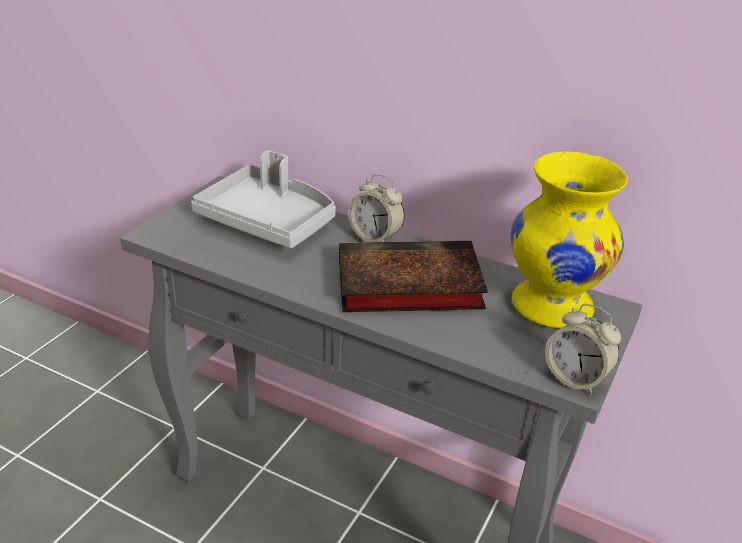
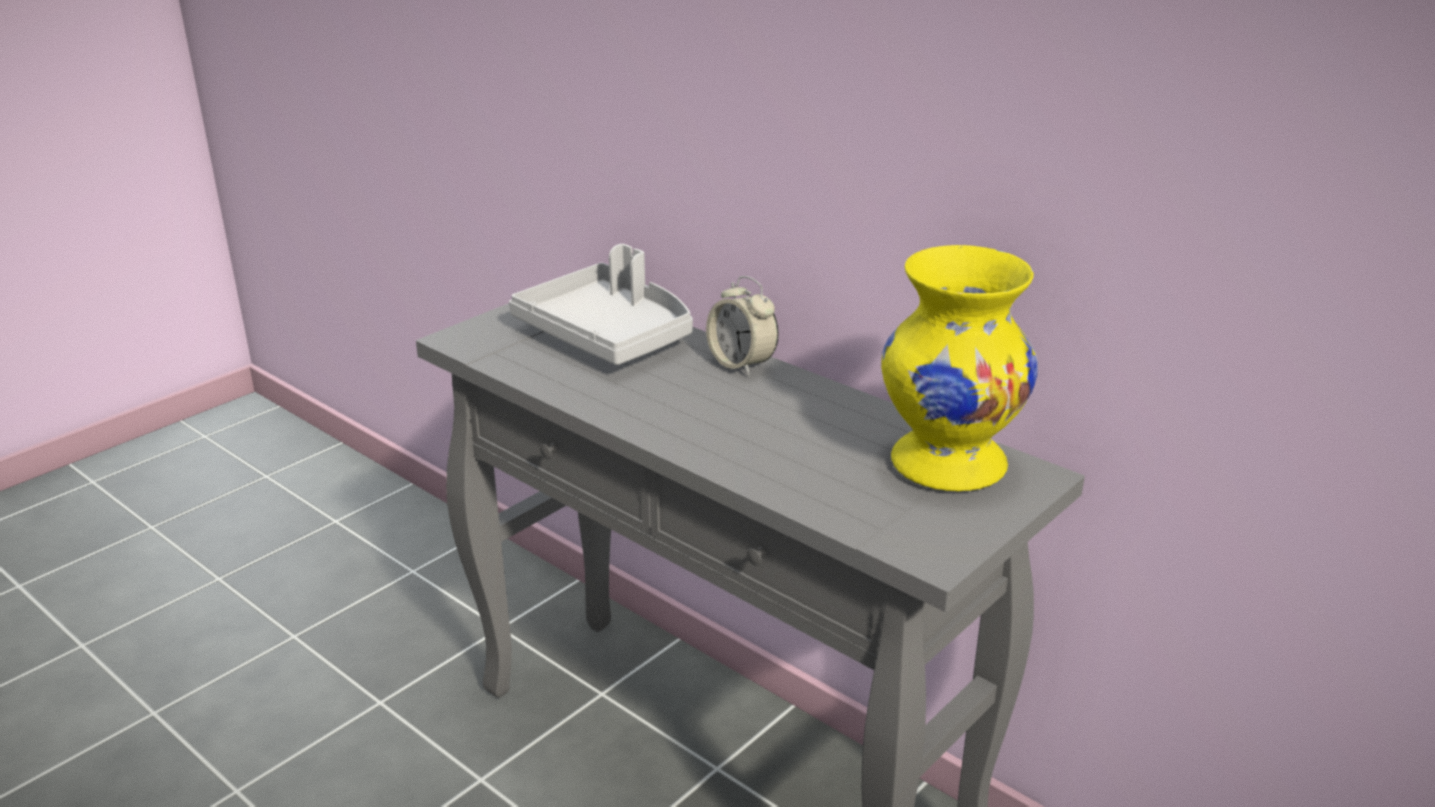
camera: 15 degrees right, 5 degrees down
(405, 285) = (754, 422): book -> none
(575, 378) = (936, 551): alarm clock -> none

